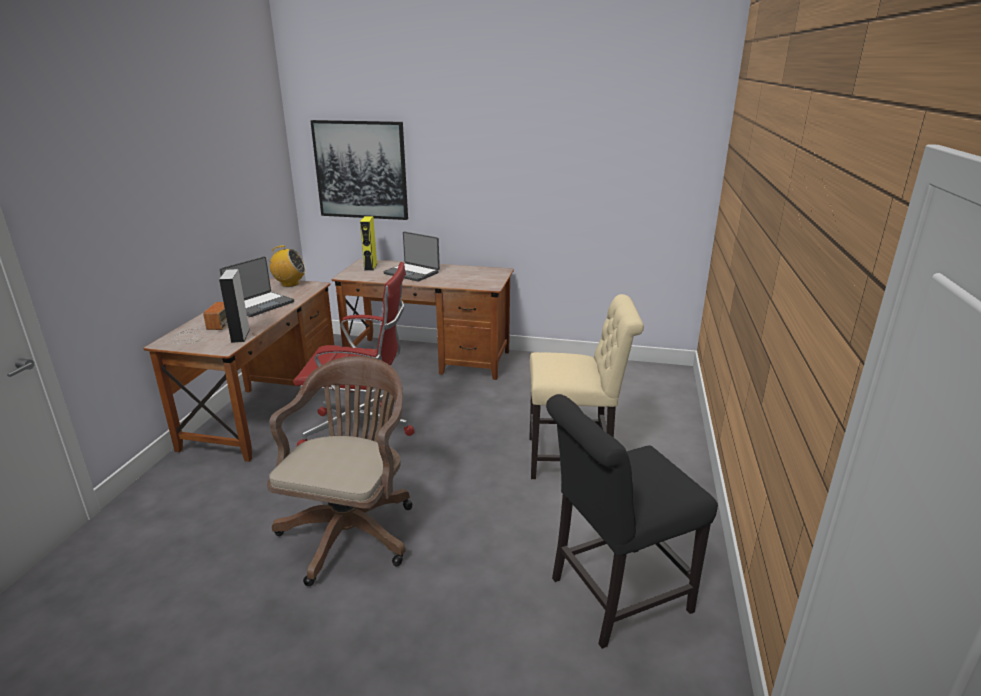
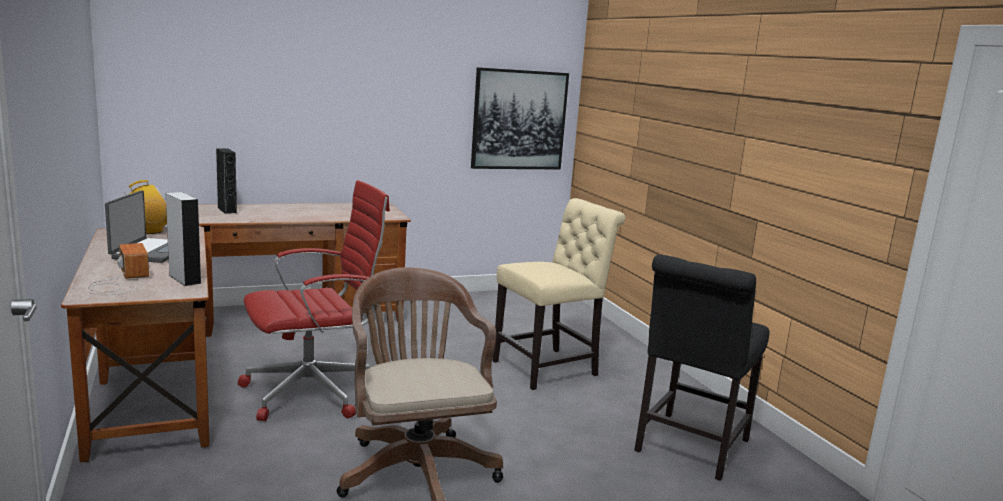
camera: 35 degrees left, 10 degrees down
(361, 170) = (203, 94): picture -> picture (519, 120)
(370, 267) = (227, 210): yellow speaker -> black speaker
(412, 273) = (289, 212): laptop -> none

